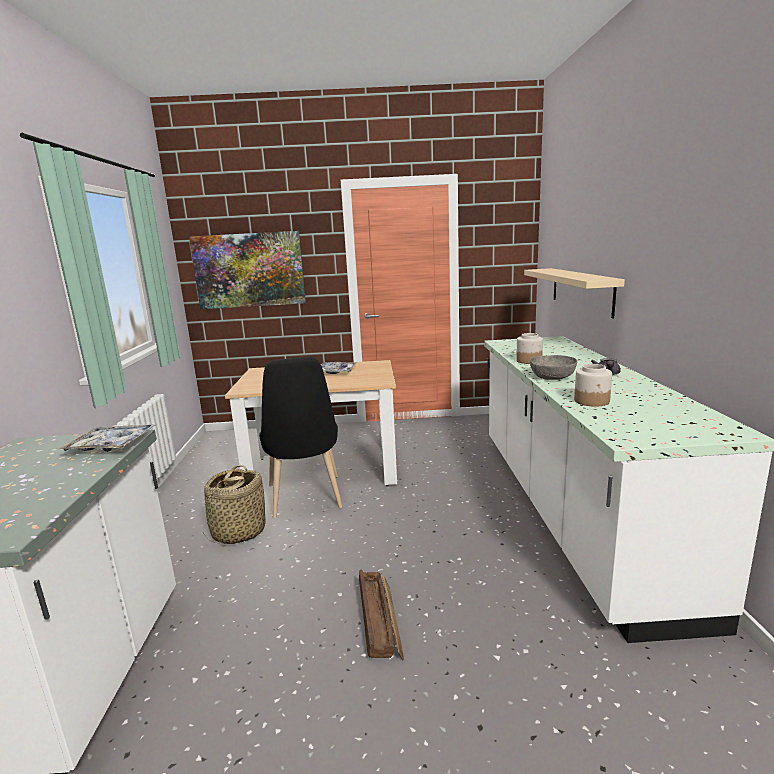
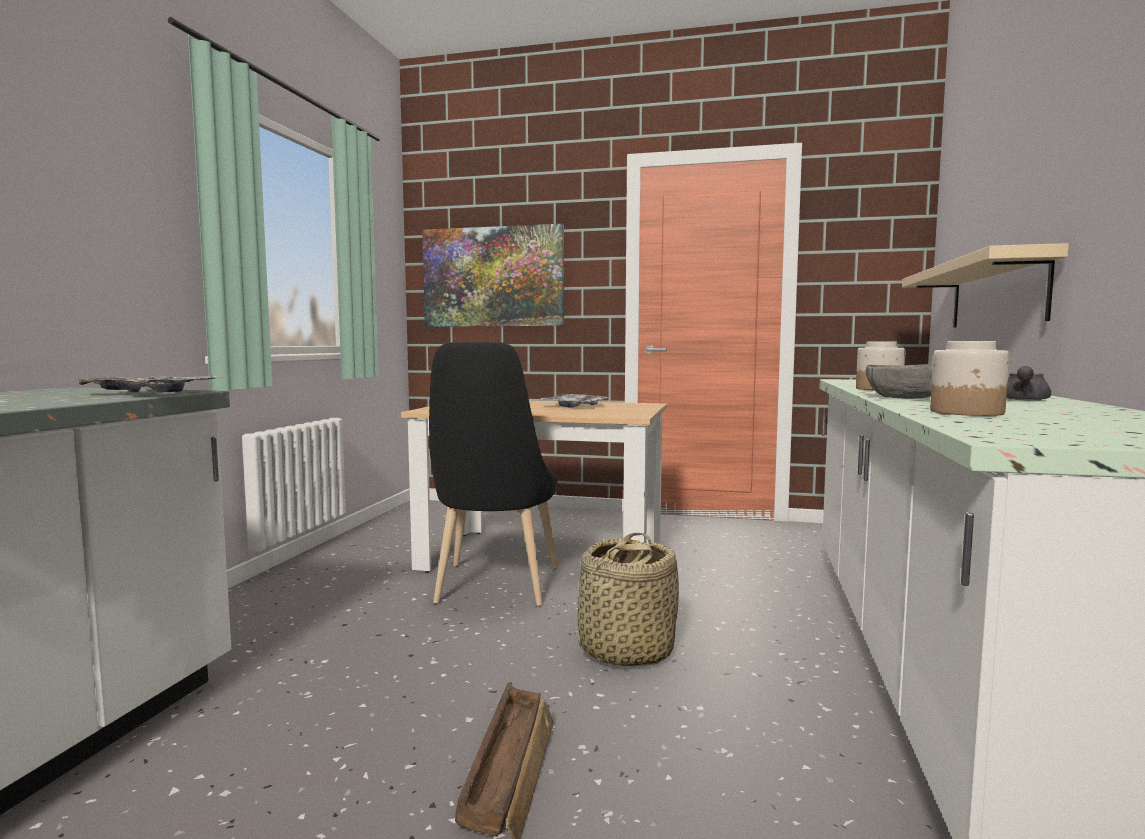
camera: 15 degrees right, 10 degrees down
(238, 532) = (375, 612): basket -> basket (625, 651)

